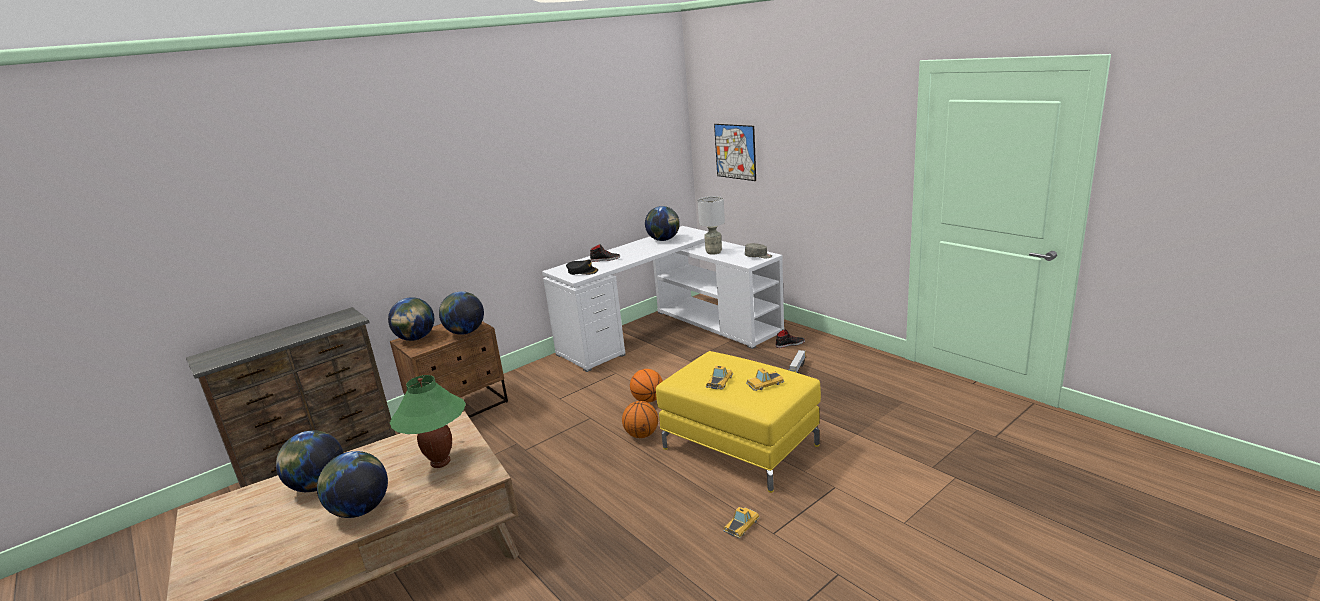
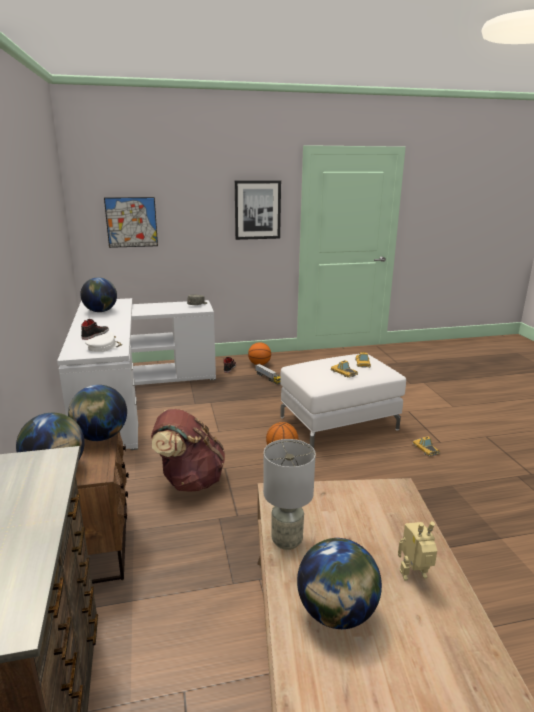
camera: 65 degrees left, 0 degrees up
(360, 510) = (415, 577): globe -> toy robot
(441, 462) = (355, 511): green table lamp -> none
(559, 411) = (189, 481): none -> brown backpack
(582, 271) = (104, 347): black cap -> white cap
(648, 400) = (232, 436): basketball -> basketball (259, 364)
(713, 252) = (157, 310): grey table lamp -> grey table lamp (287, 541)
(740, 446) = (338, 422): yellow ottoman -> white ottoman
(857, 150) = (257, 210): none -> picture

